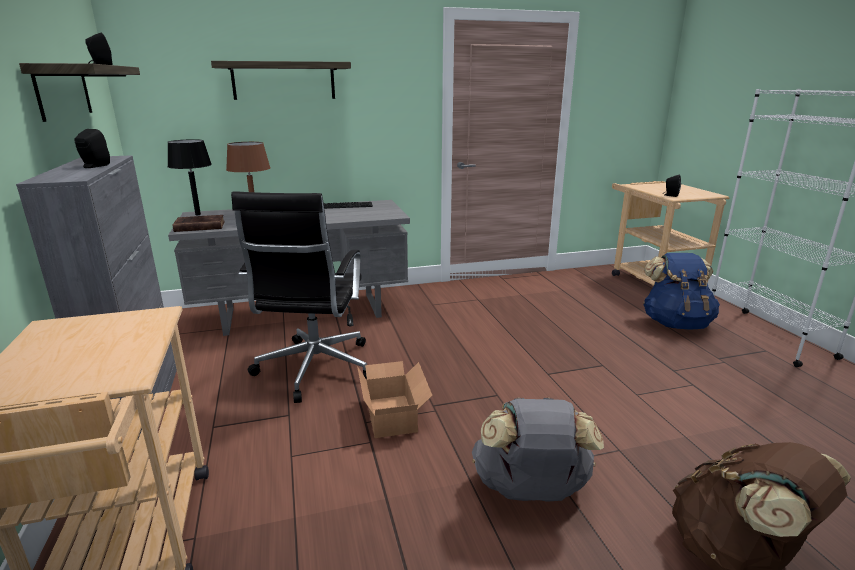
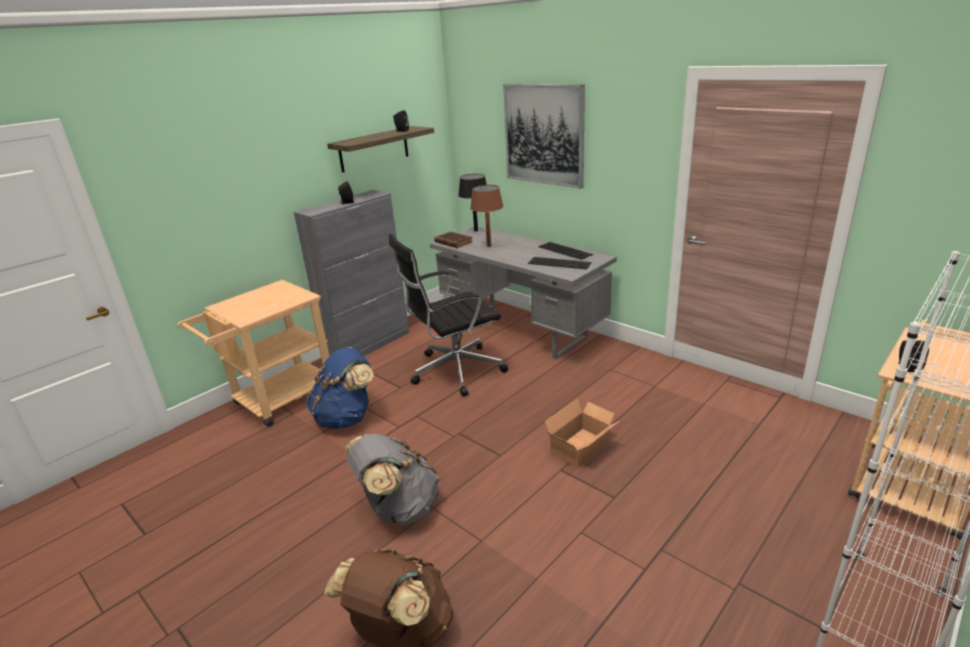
camera: 60 degrees right, 5 degrees up
(284, 81) = (544, 134): shelf -> picture
(363, 212) = (560, 263): none -> keyboard
(393, 414) = (433, 422): cardboard box -> cardboard box (582, 448)
(675, 323) = (793, 530): blue backpack -> blue backpack (346, 417)

